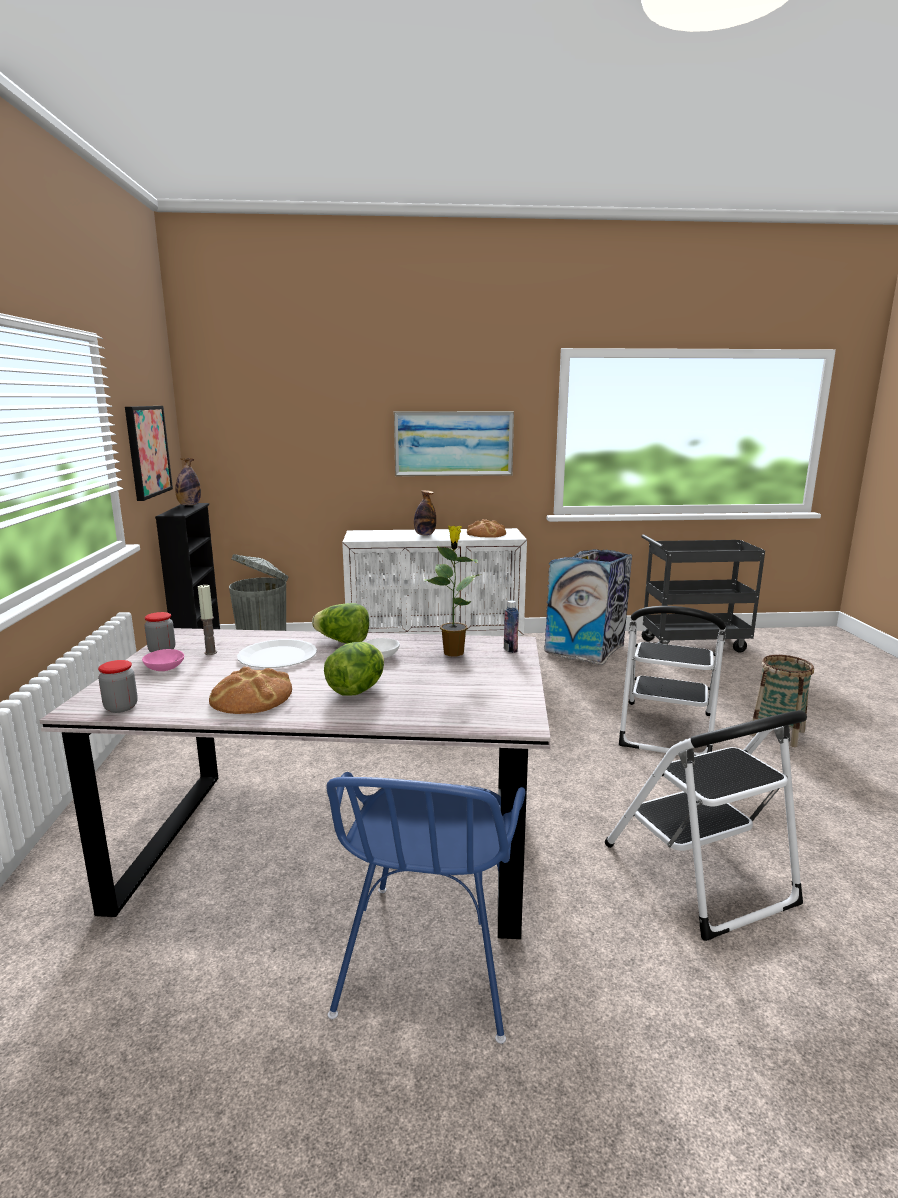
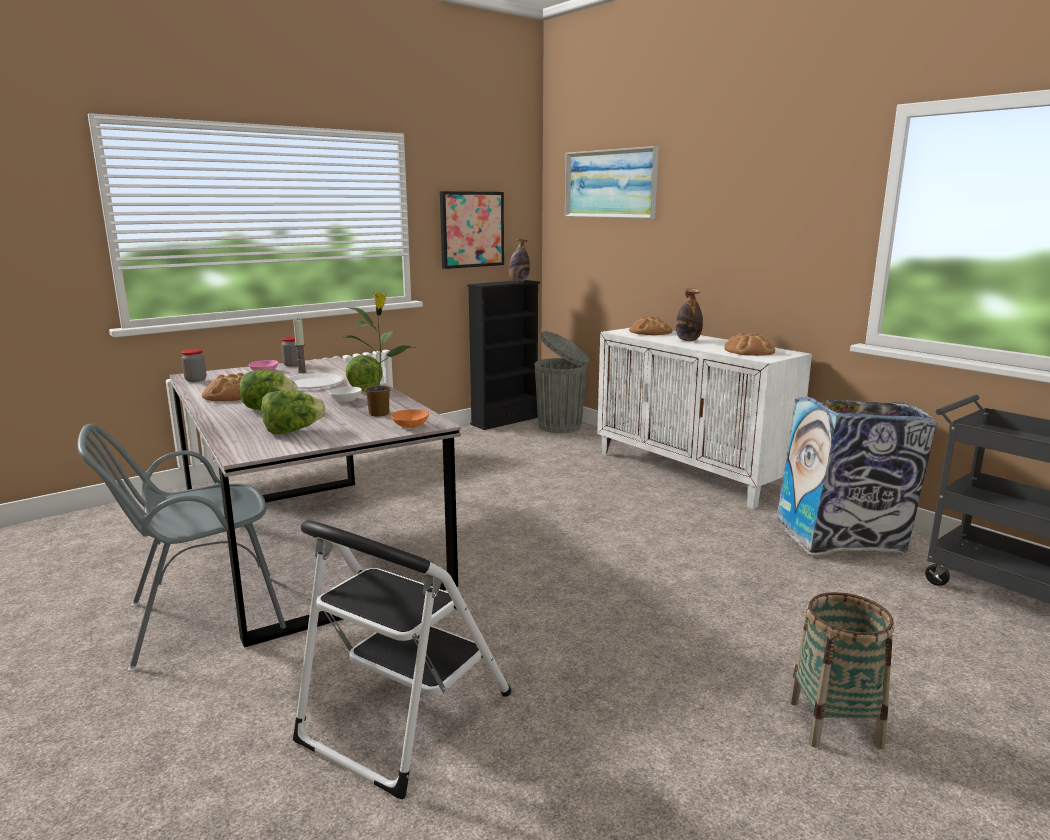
camera: 55 degrees right, 0 degrees up
(375, 534) = (650, 332): none -> bread
(430, 962) = (199, 620): blue chair -> grey chair
(453, 443) = (752, 237): picture -> picture (610, 184)
(465, 692) = (293, 431): none -> lettuce
(510, 649) = (410, 425): bottle -> orange bowl
(665, 731) = (699, 635): step ladder -> none

